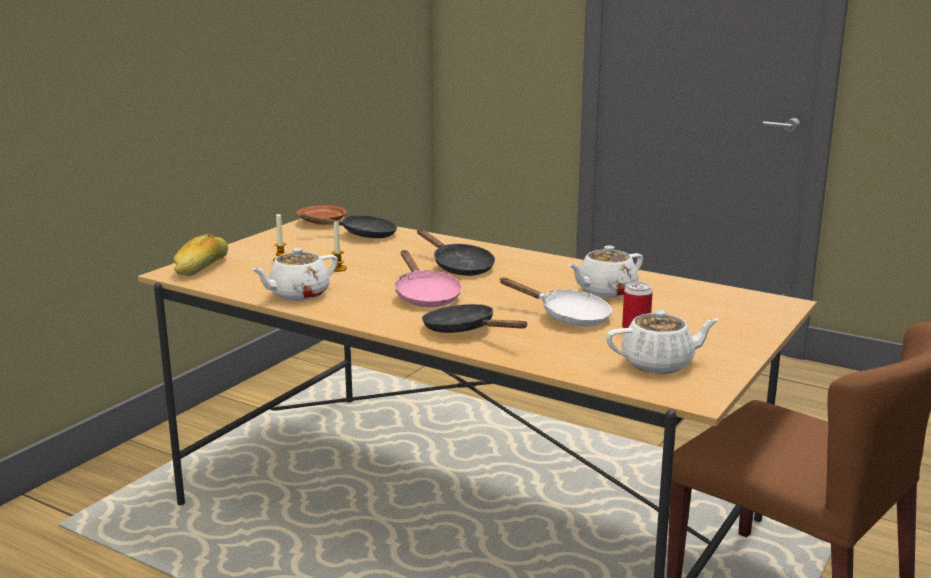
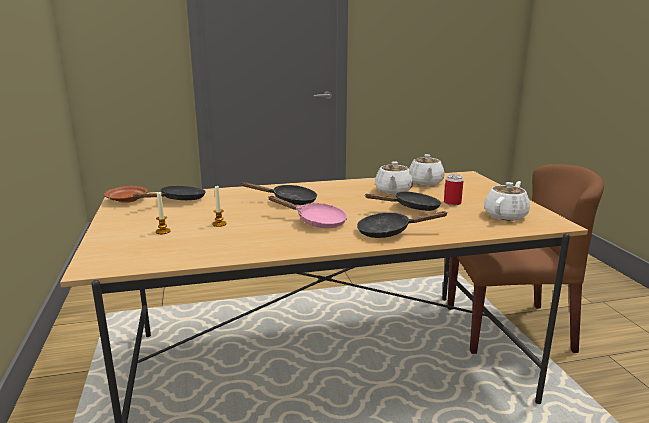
camera: 45 degrees left, 0 degrees up
(202, 267) = (108, 256): bread -> none
(298, 294) = (237, 248): white teapot -> white teapot (425, 182)
(567, 316) = (412, 208): white frying pan -> black frying pan

